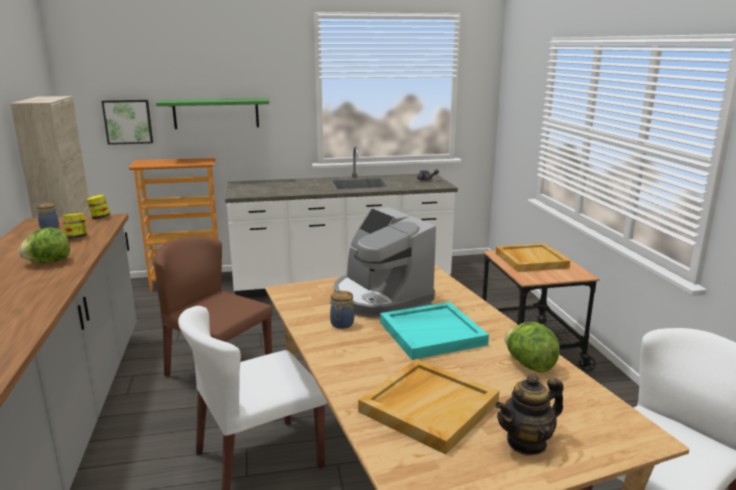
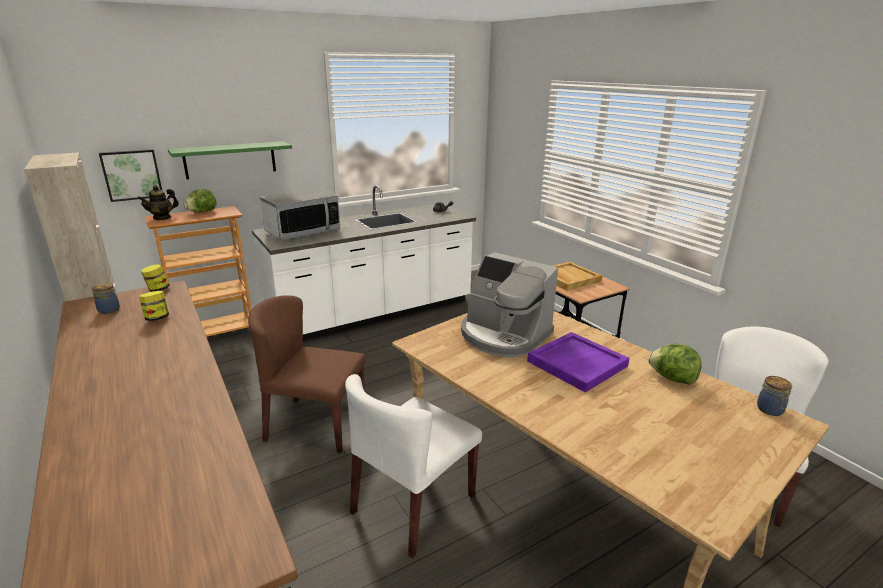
camera: 20 degrees left, 5 degrees up
(48, 262) = (156, 354): lettuce -> lettuce (202, 212)
(270, 186) = (303, 231): none -> microwave
(341, 324) = (497, 369): jar -> jar (770, 410)
(428, 406) = (638, 433): beige tray -> none
(432, 333) = (577, 363): turquoise tray -> purple tray
(527, 442) = (732, 448): teapot -> teapot (162, 218)

